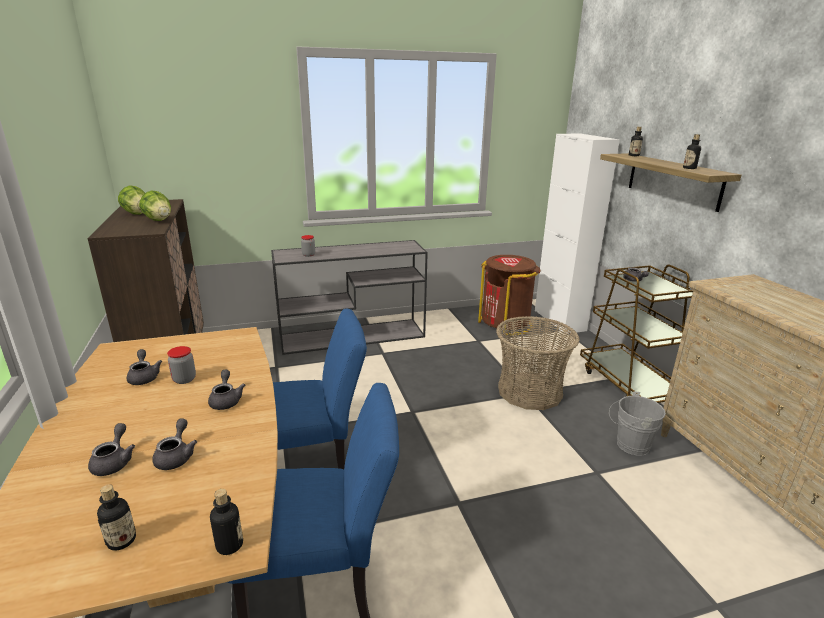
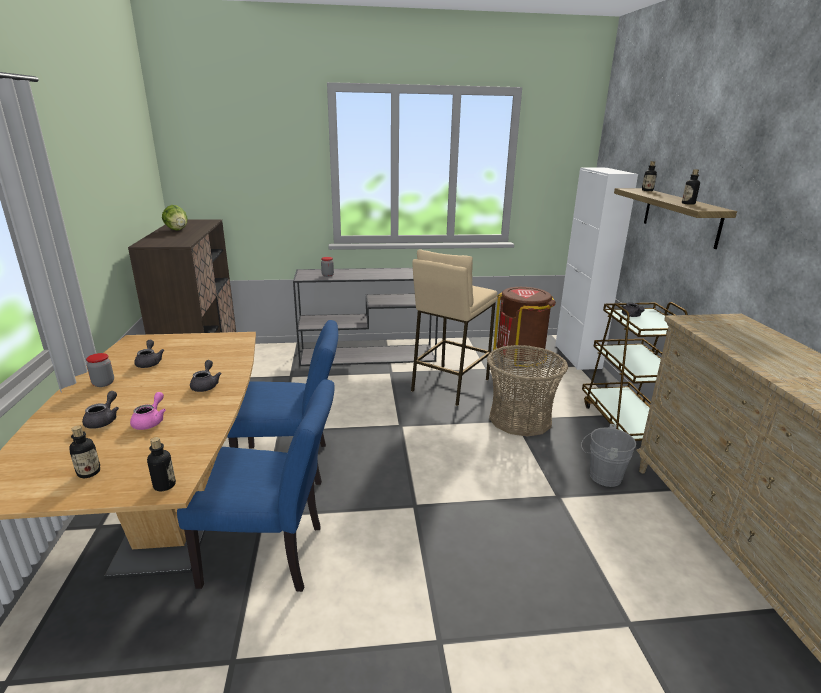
camera: 10 degrees right, 0 degrees up
(158, 220) = (191, 235): lettuce -> none
(176, 456) = (151, 421): grey teapot -> pink teapot
(184, 379) = (180, 367): jar -> jar (103, 383)
(447, 361) = (449, 384): none -> beige stool

